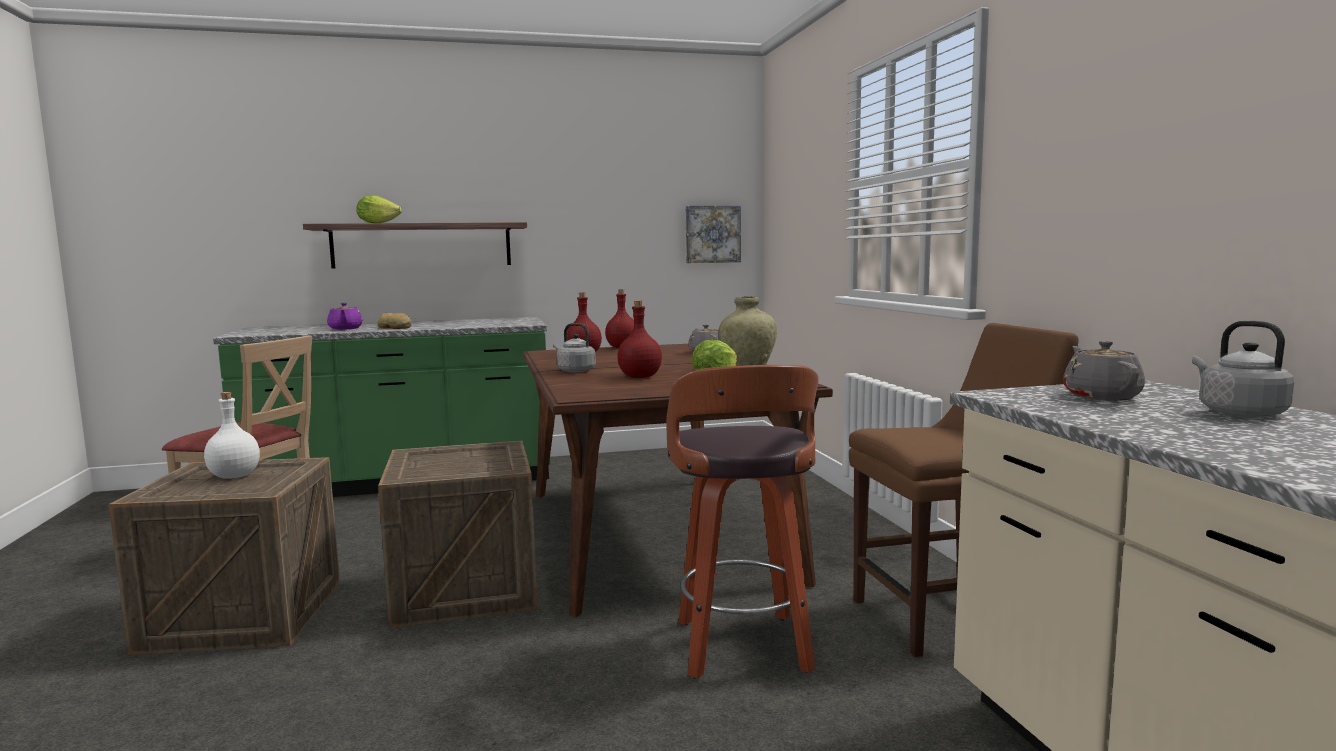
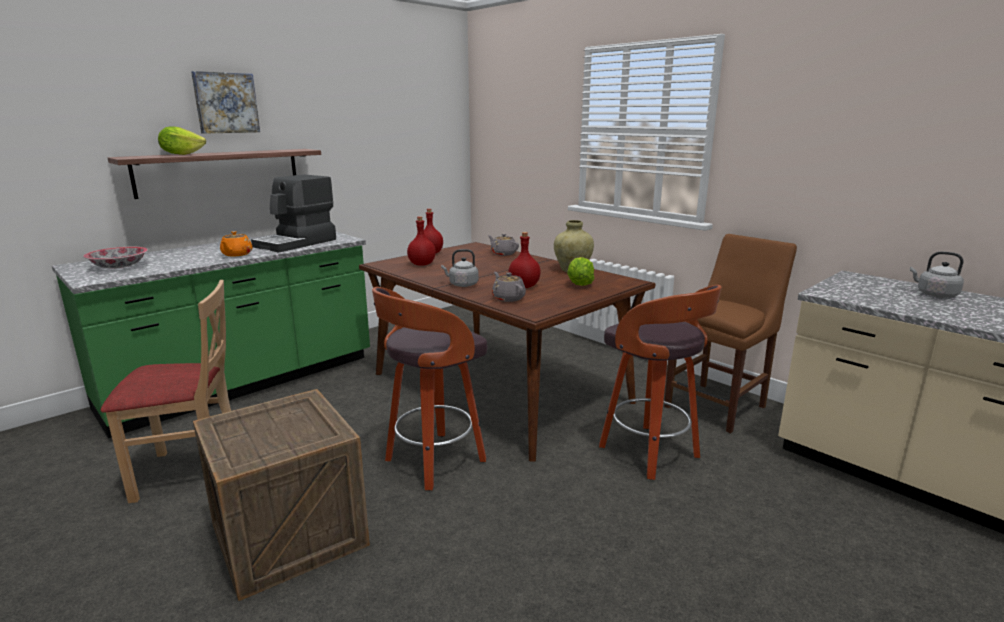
camera: 30 degrees left, 10 degrees up
(234, 476) = (267, 425): white bottle -> none
(284, 329) = (119, 266): none -> bowl
(345, 329) = (188, 260): purple teapot -> none
(395, 328) = (236, 254): bread -> orange teapot
(465, 589) = (433, 462): crate -> stool
(473, 324) = (297, 243): none -> coffee machine
(712, 234) = (439, 152): picture -> picture (225, 103)
(1101, 396) = (865, 289): grey teapot -> grey teapot (508, 298)

